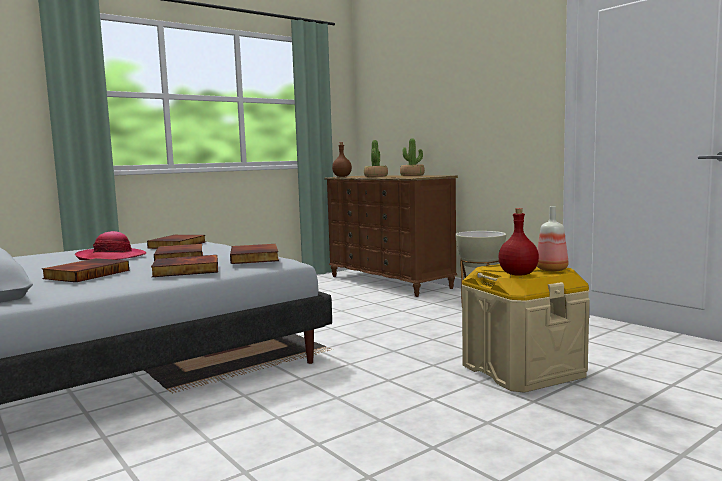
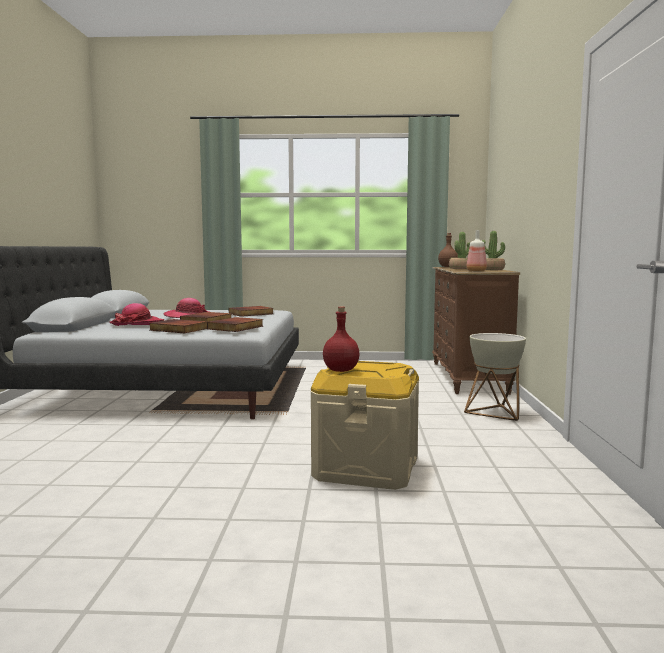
camera: 40 degrees right, 0 degrees up
(86, 274) = (137, 324): book -> hat
(551, 269) = (383, 372): bottle -> bottle (476, 271)

